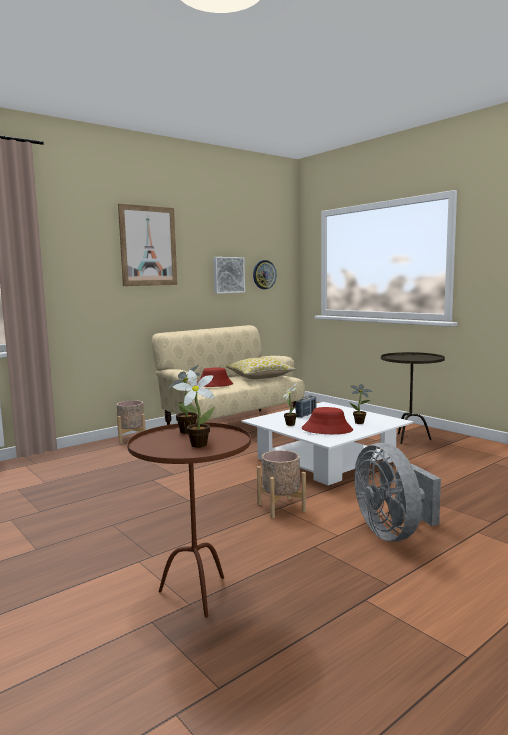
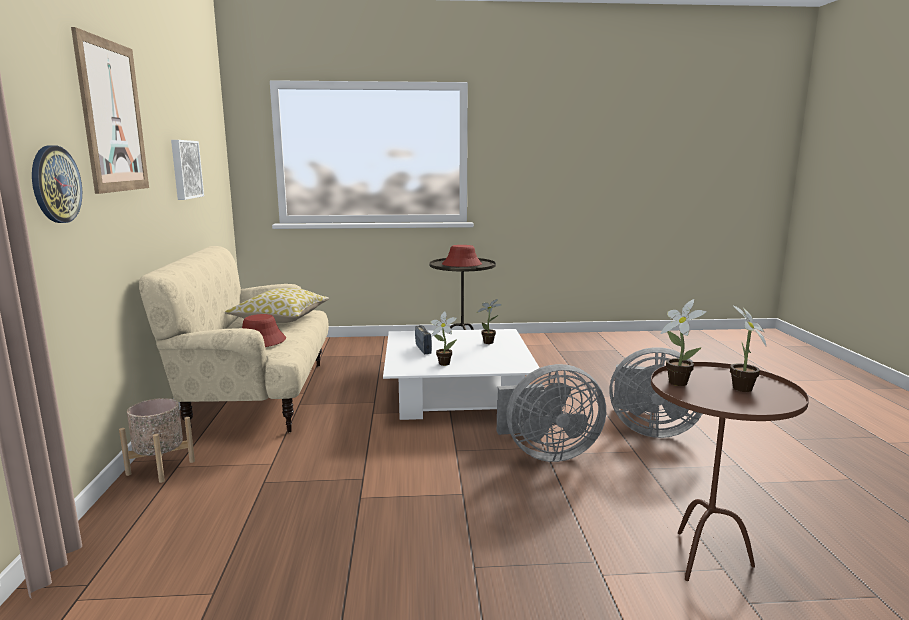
camera: 55 degrees left, 5 degrees up
(264, 274) = (209, 168): wall clock -> wall clock (55, 184)
(281, 507) = (546, 453): beige planter -> grey fan
(327, 429) = (488, 357): red hat -> red hat (461, 265)

